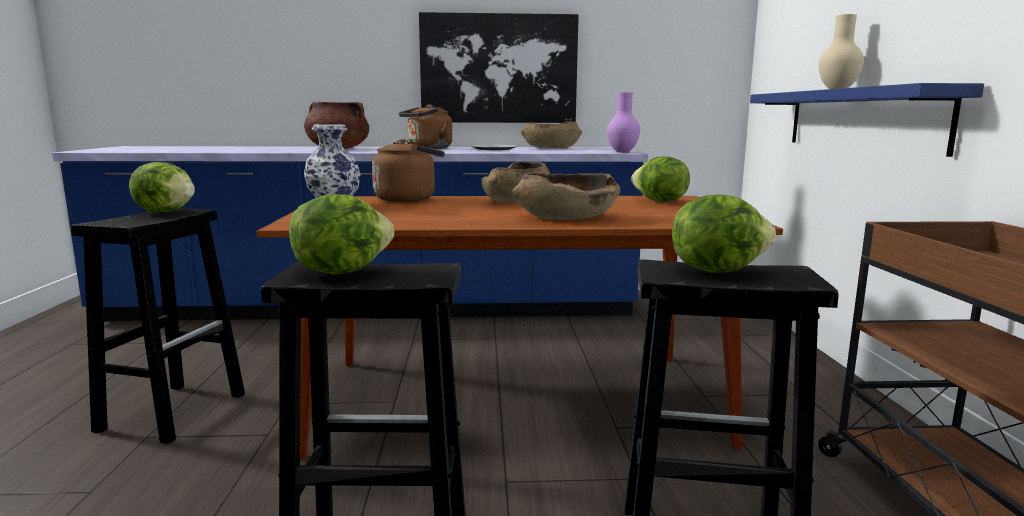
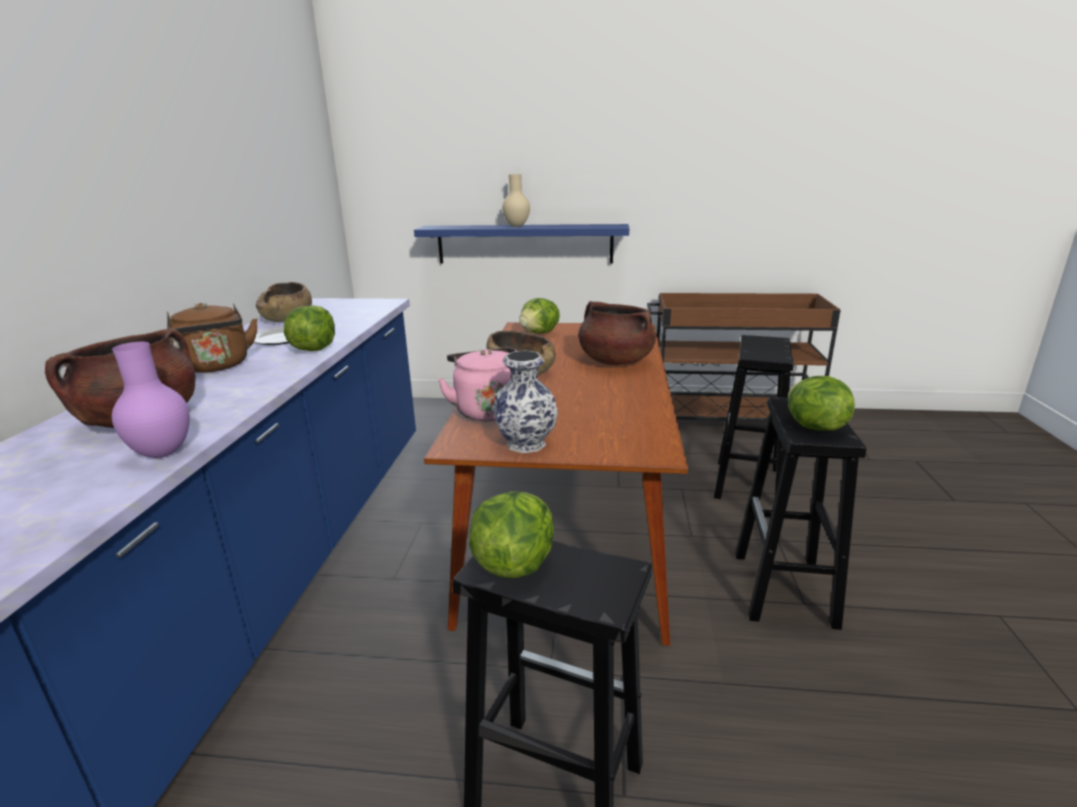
camera: 80 degrees left, 10 degrees up
(408, 199) = (487, 410): brown kettle -> pink kettle
(498, 69) = (192, 231): picture -> none
(566, 217) = (615, 361): brown bowl -> brown cooking pot
(622, 152) = (386, 303): purple vase -> purple vase (161, 453)
(715, 270) = (760, 349): lettuce -> lettuce (313, 349)

